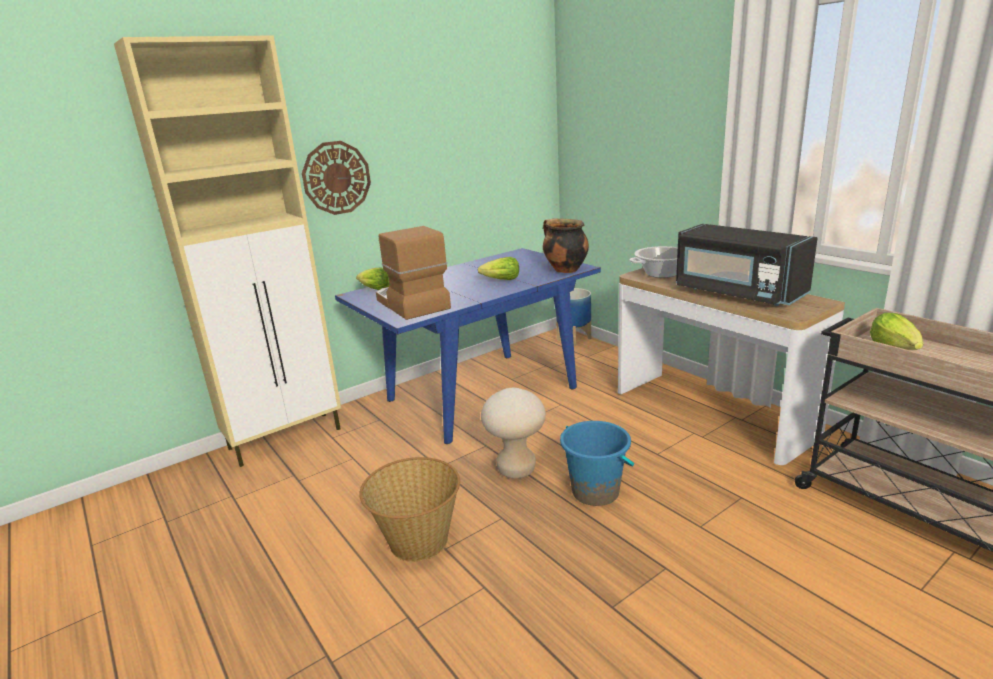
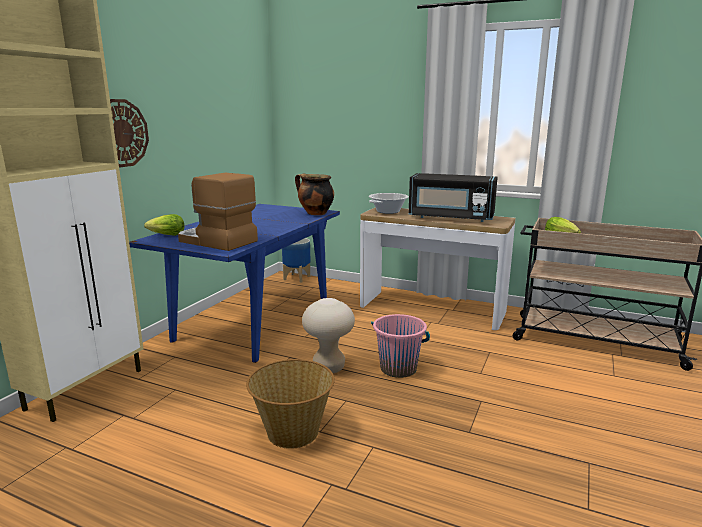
camera: 30 degrees left, 5 degrees down
(501, 280) = (273, 222): lettuce -> none
(595, 491) = (398, 369): blue bucket -> pink bucket

